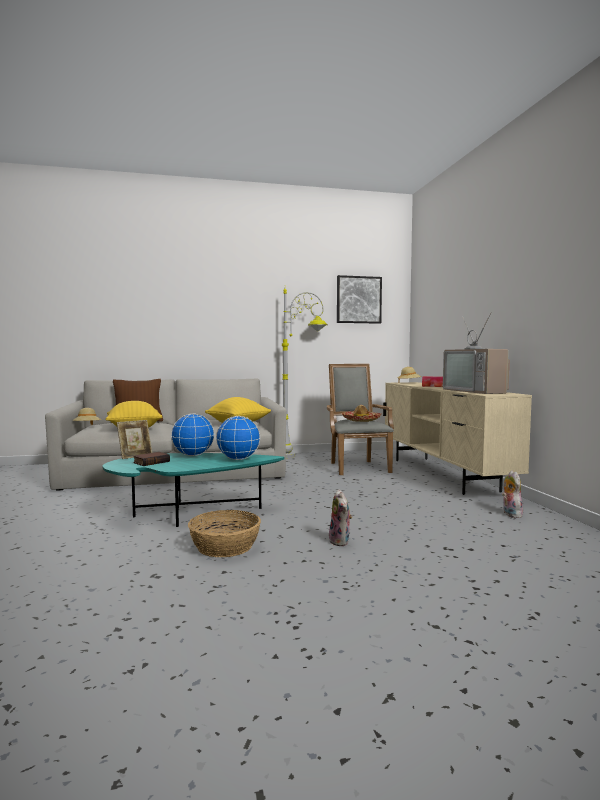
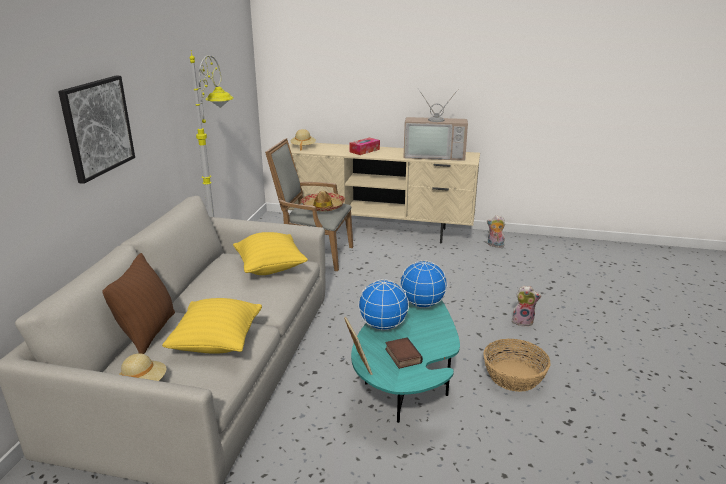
camera: 65 degrees left, 20 degrees up
(358, 300) = (226, 51): picture -> picture (97, 127)

